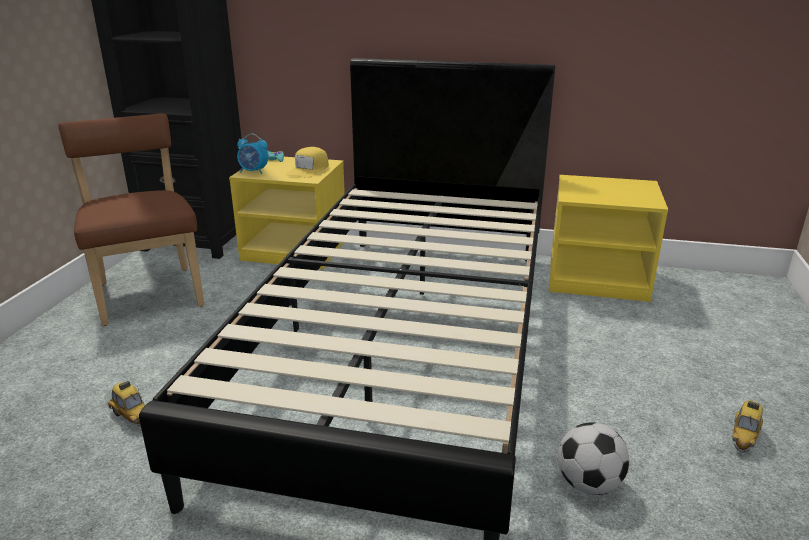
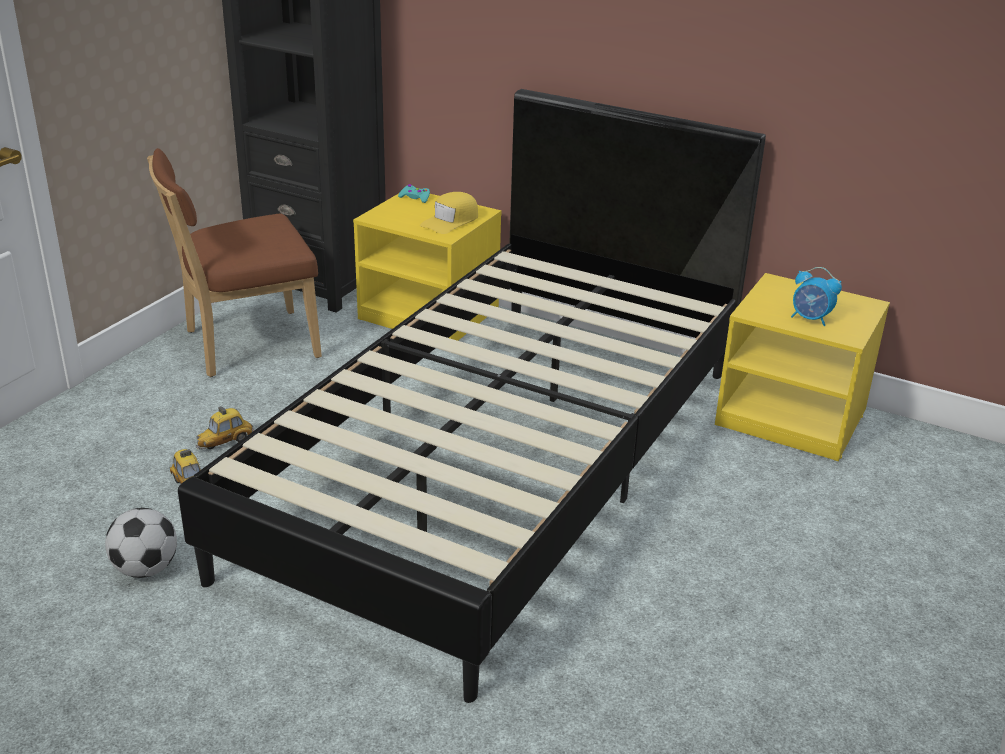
camera: 15 degrees right, 5 degrees up
(149, 292) = (245, 345): brown chair -> brown chair turned 105 degrees counterclockwise
(254, 172) = (385, 215): alarm clock -> alarm clock (810, 319)
(588, 484) = (616, 648): football -> football (146, 569)
(743, 438) = (826, 641): toy car -> toy car (225, 442)

